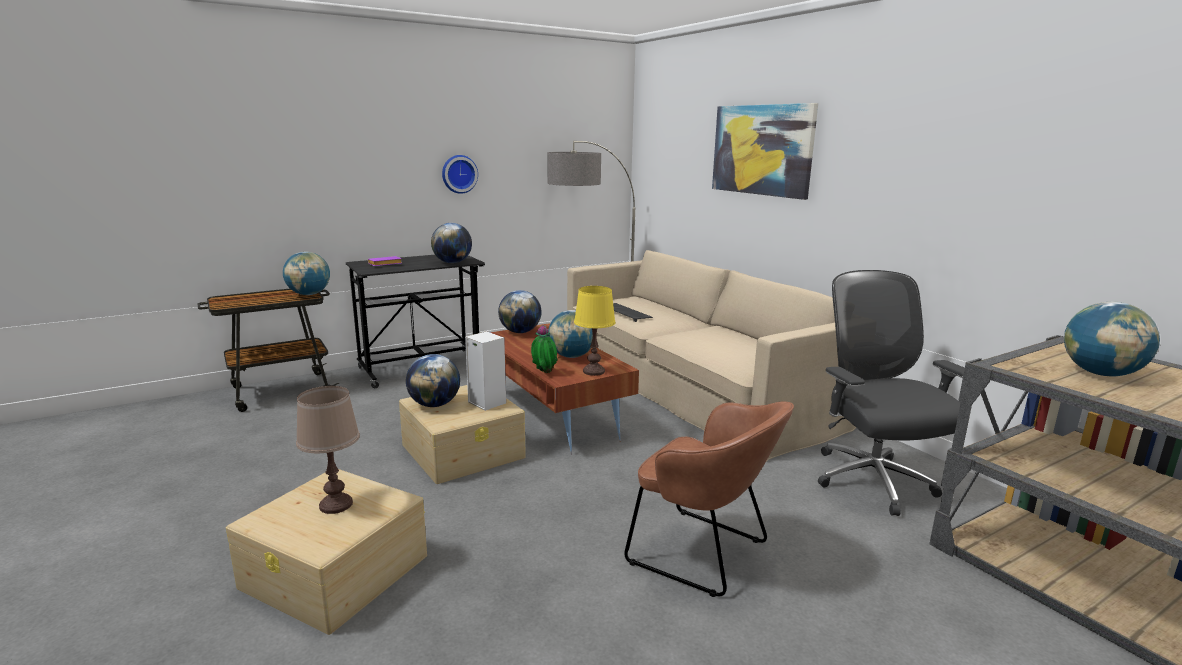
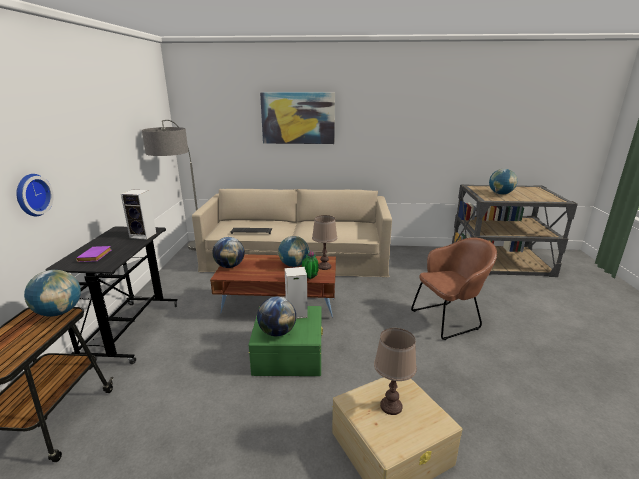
camera: 55 degrees left, 5 degrees up
(452, 262) = (144, 235): globe -> speaker
(459, 174) = (97, 160): wall clock -> wall clock (31, 195)
(464, 451) = (289, 352): beige storage box -> green storage box
(593, 371) = (324, 267): yellow table lamp -> brown table lamp
(873, 481) = (422, 263): office chair -> none

